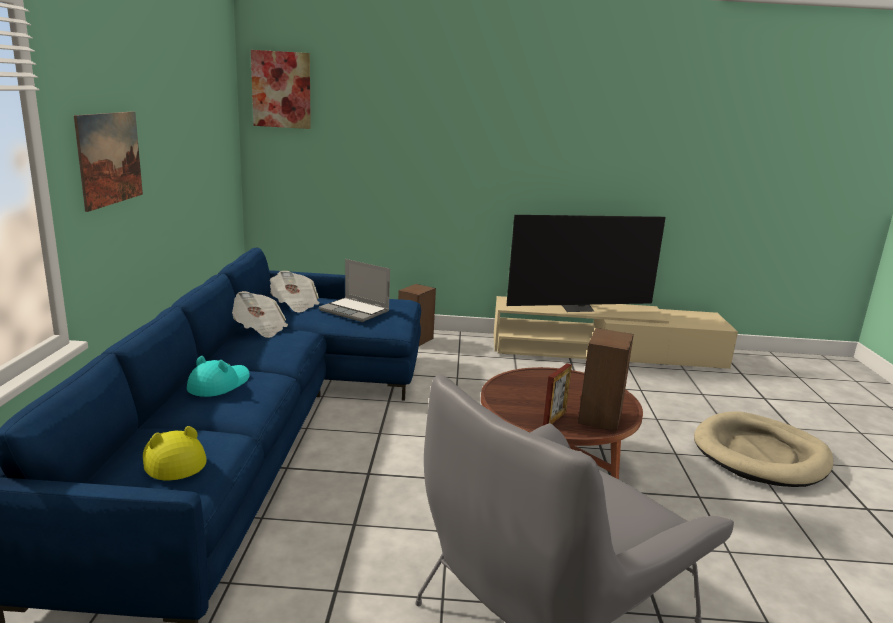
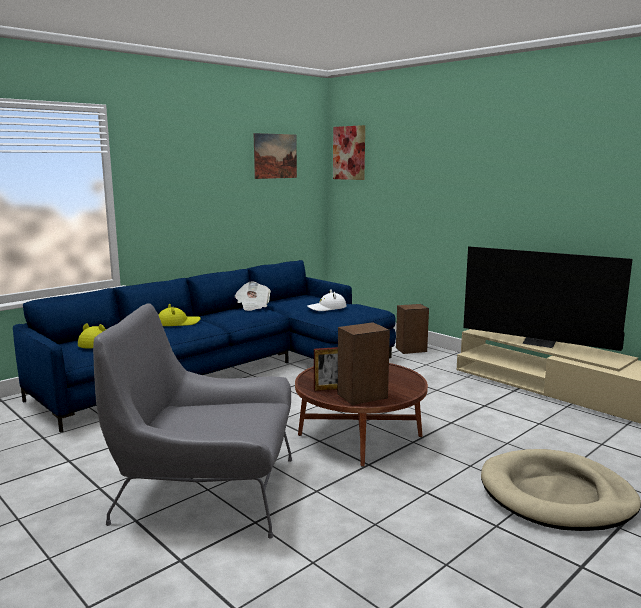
camera: 45 degrees right, 5 degrees down
(110, 158) = (170, 191): picture -> picture (275, 156)
(219, 384) = (178, 323): turquoise hat -> yellow hat
(295, 304) = (300, 299): newspaper -> none
(355, 311) = (327, 308): laptop -> white hat

